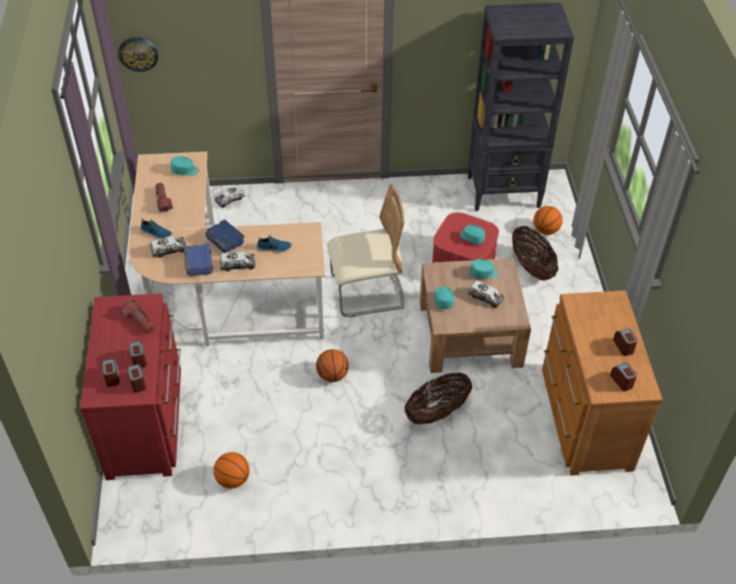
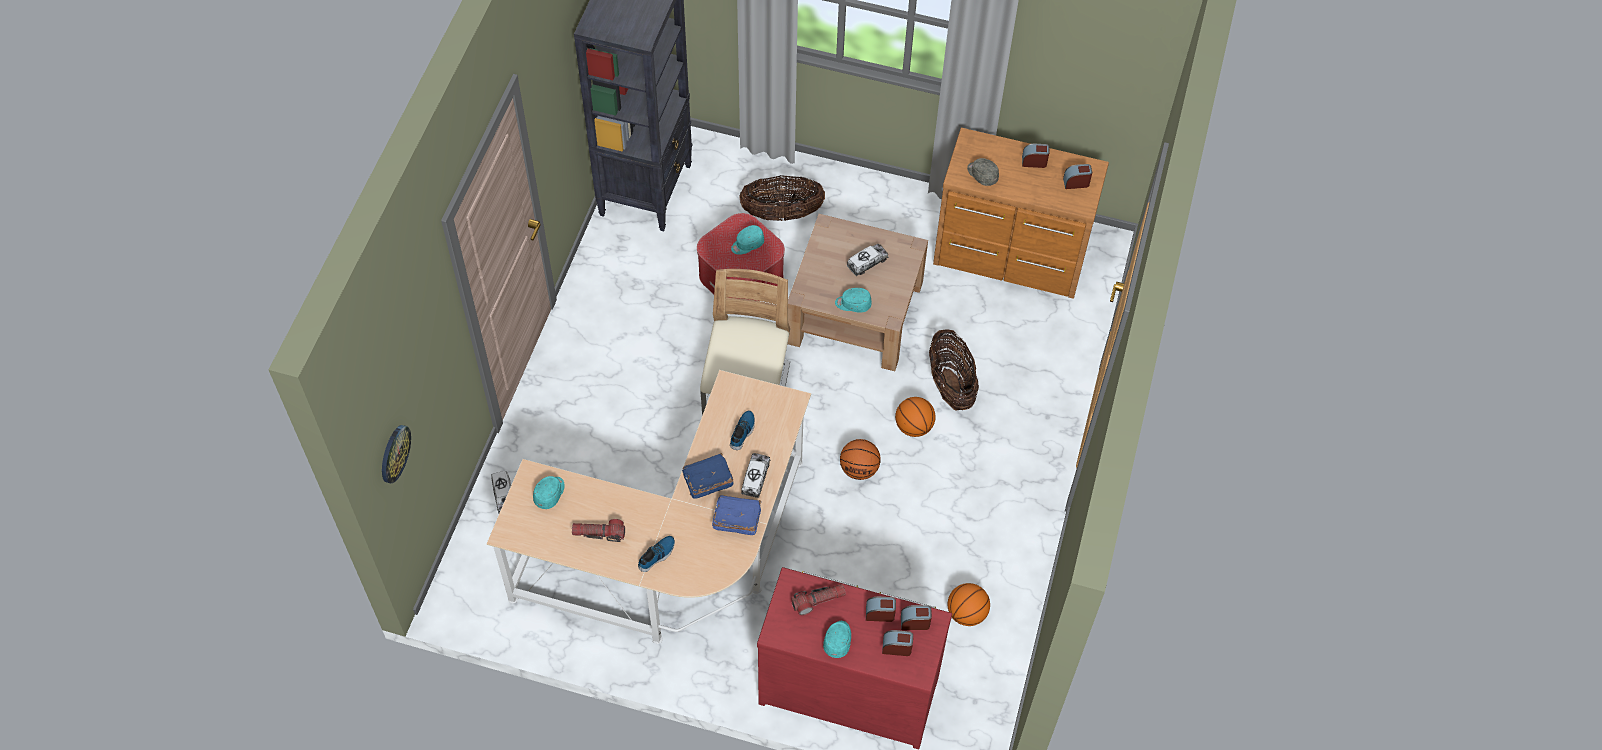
camera: 70 degrees left, 10 degrees up
(169, 250) = (695, 547): toy truck -> none
(483, 273) = (829, 250): turquoise cap -> turquoise cap (838, 640)
(545, 230) = (730, 175): basketball -> basketball (914, 426)
(586, 315) = (982, 174): none -> grey cap

